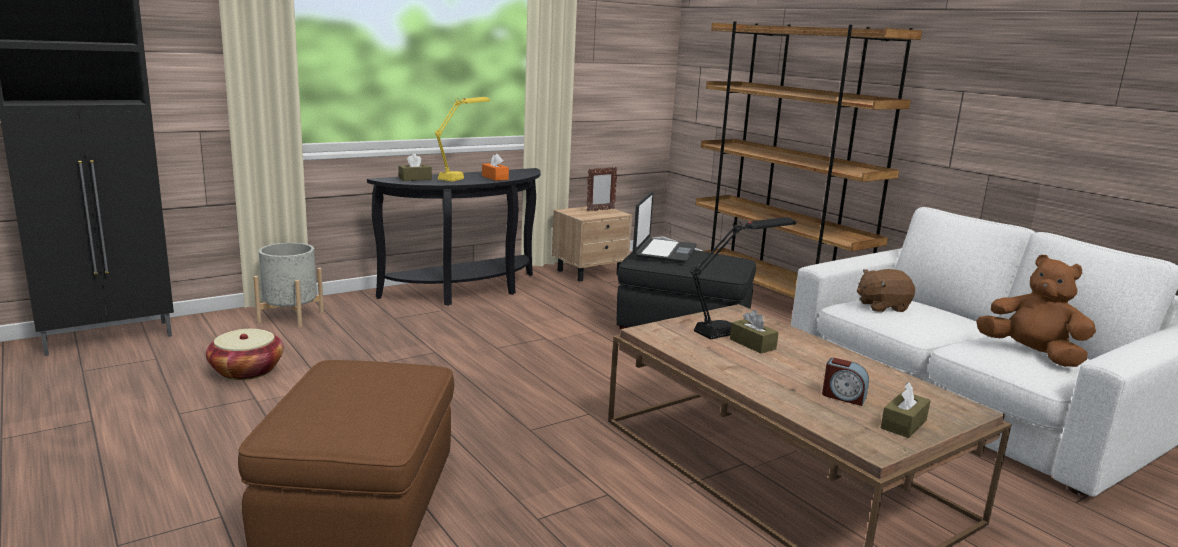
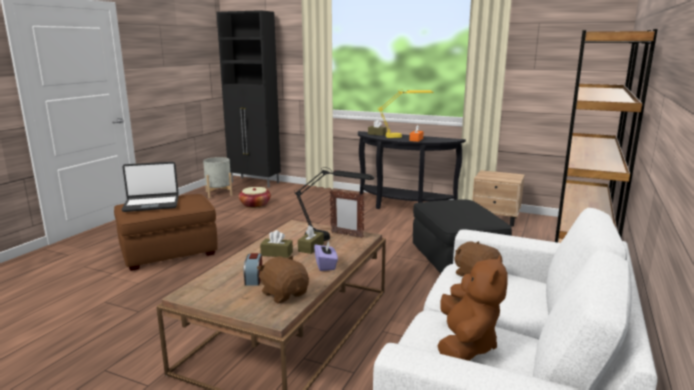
camera: 60 degrees right, 0 degrees up
(291, 316) = (314, 193): grey planter -> grey planter (219, 193)
(600, 210) = (508, 176): picture frame -> picture frame (346, 235)
(664, 251) = (454, 203): laptop -> laptop (151, 204)
(823, 351) = (326, 265): none -> purple tissue box
(902, 390) = (284, 294): none -> brown plush toy
(903, 424) = (227, 299): brown tissue box -> brown tissue box (277, 253)

